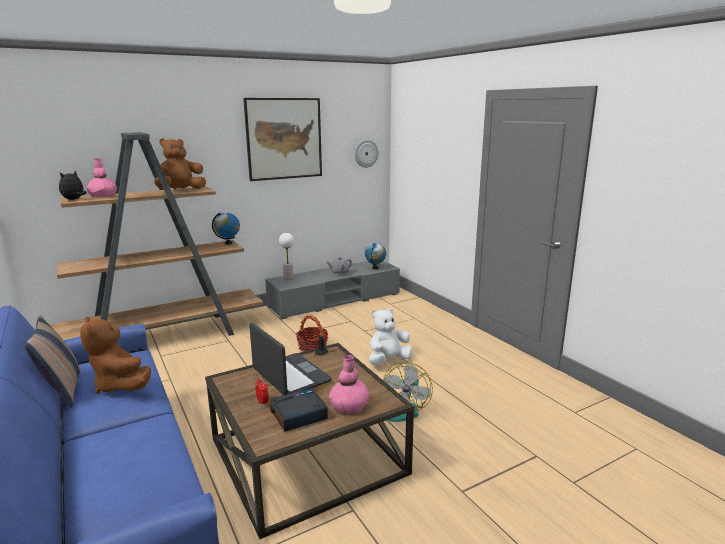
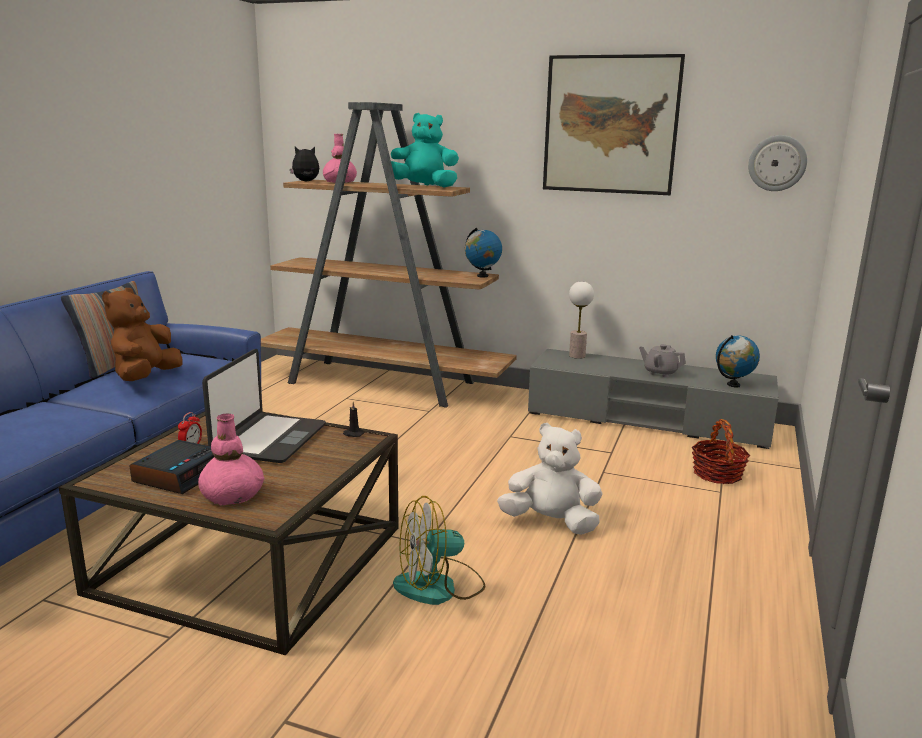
camera: 50 degrees right, 0 degrees up
(181, 190) = (423, 187): brown plush toy -> turquoise plush toy
(298, 415) = (179, 475): alarm clock -> alarm clock turned 90 degrees clockwise
(312, 347) = (496, 459): basket -> basket (717, 474)

